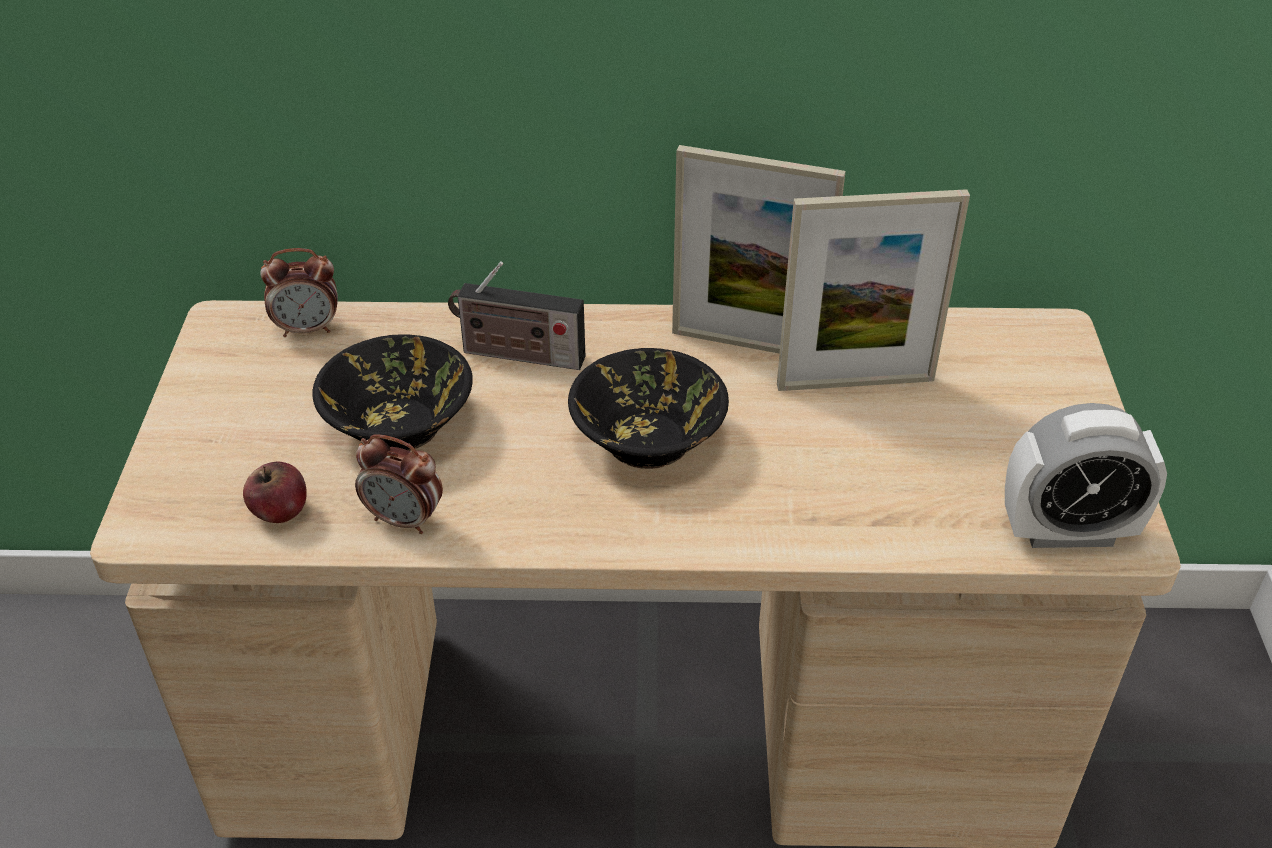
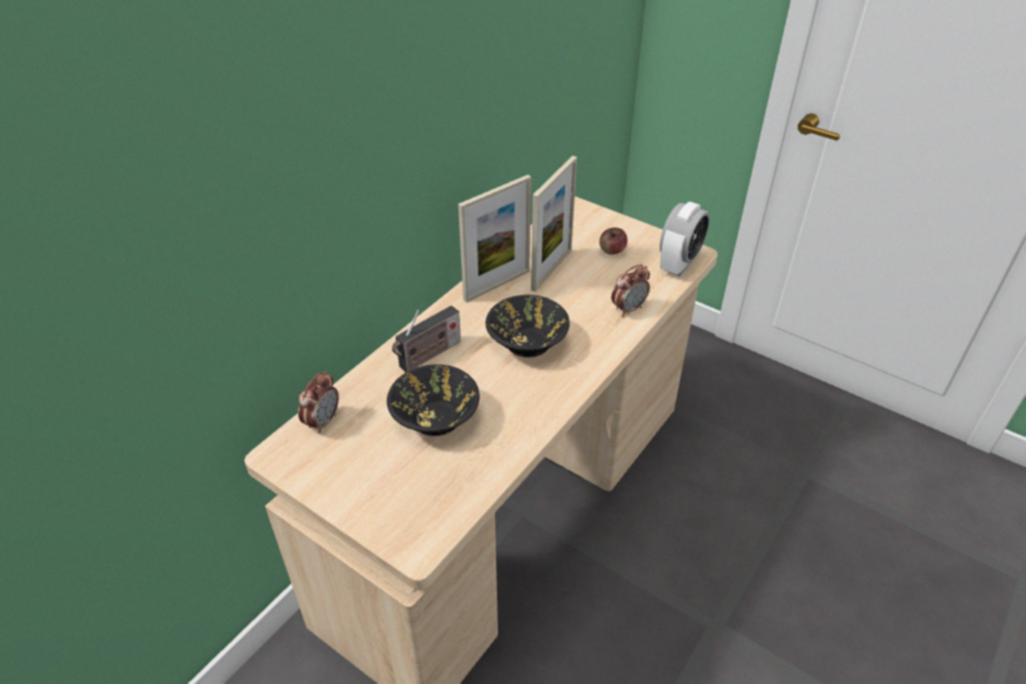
camera: 55 degrees left, 0 degrees up
(280, 511) = (456, 487): apple -> apple (612, 251)
(405, 520) = (505, 443): alarm clock -> alarm clock (628, 309)

